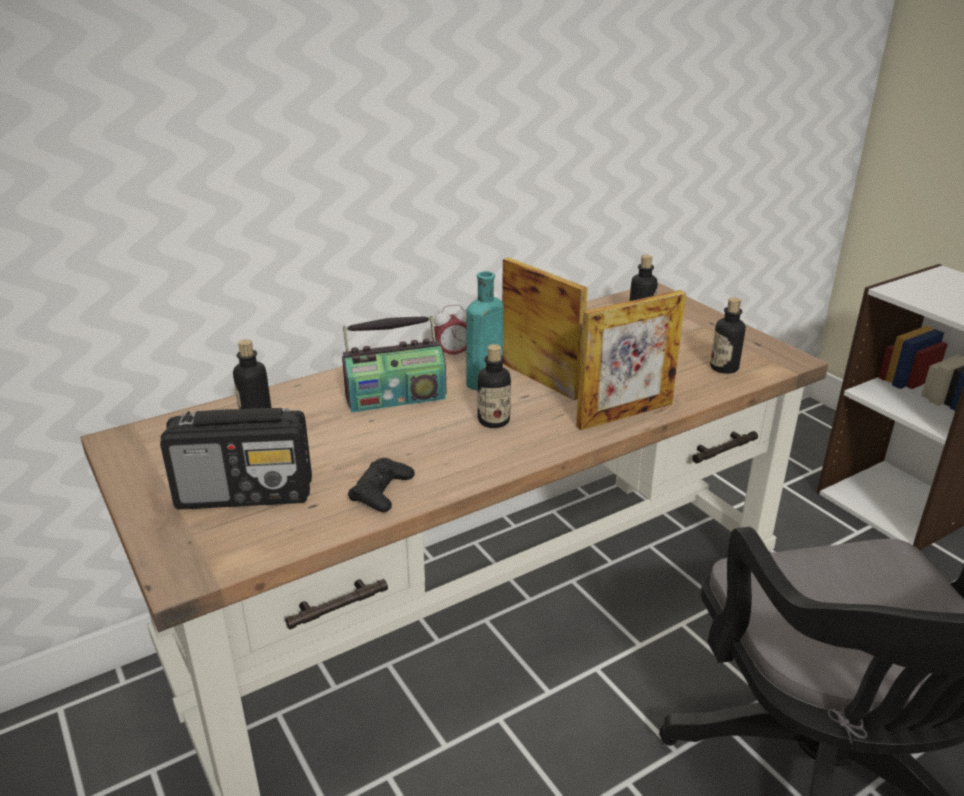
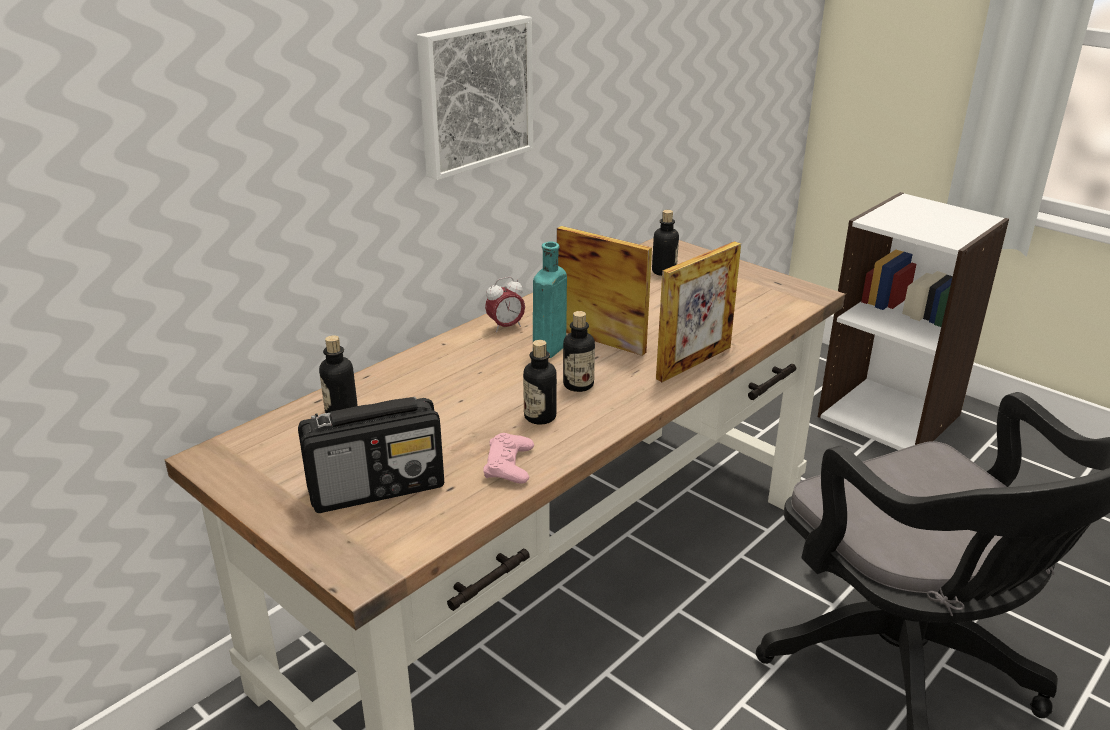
camera: 15 degrees left, 0 degrees up
(382, 491) = (509, 465): black game controller -> pink game controller
(395, 397) = (472, 375): radio -> none
(435, 117) = (473, 94): none -> picture
(724, 368) = (759, 308): bottle -> bottle (540, 417)

